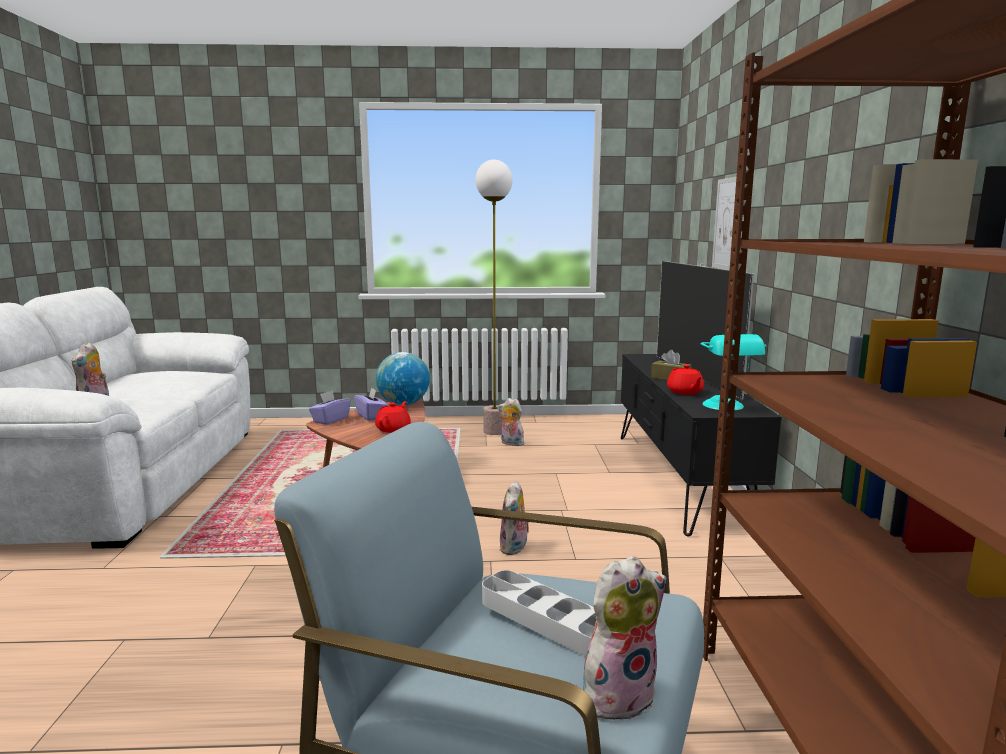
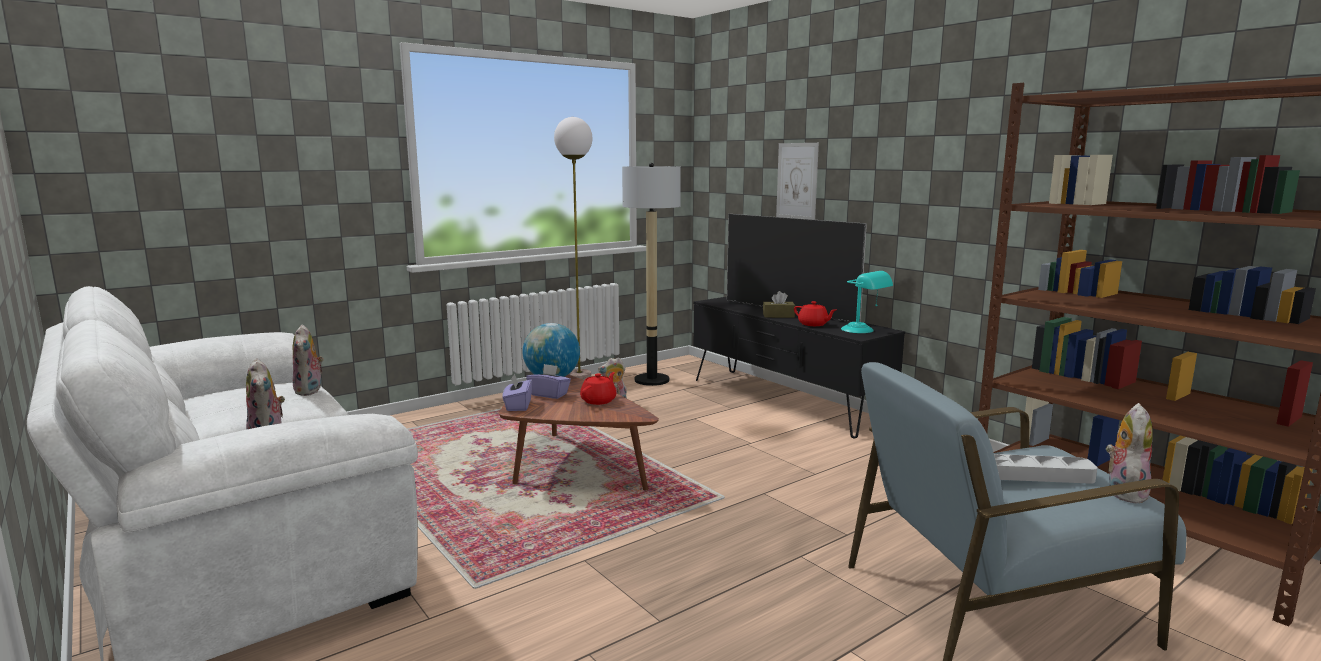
camera: 35 degrees left, 0 degrees up
(393, 429) = (599, 400): red teapot -> red teapot turned 45 degrees clockwise
(515, 548) = (764, 479): plush toy -> plush toy (310, 391)
(581, 430) = (652, 380): none -> floor lamp

